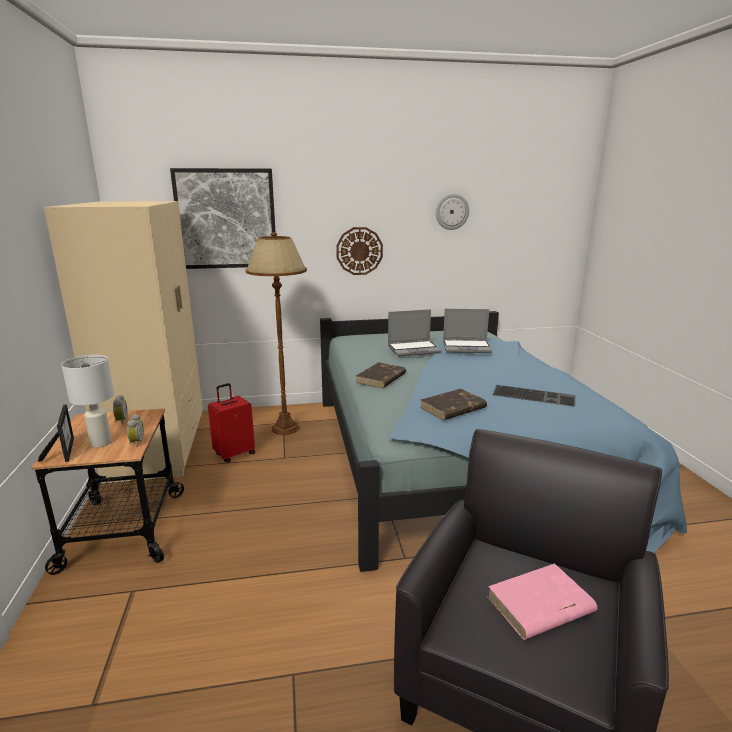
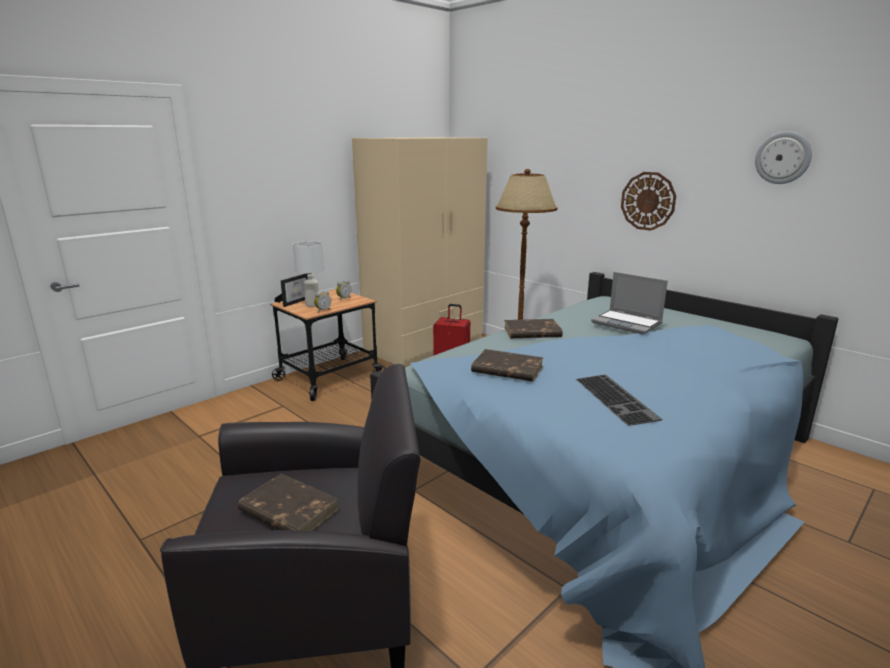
camera: 55 degrees right, 0 degrees up
(226, 219) = (527, 156): picture -> none
(467, 347) = (692, 341): laptop -> none
(539, 605) = (288, 510): pink book -> brown book

